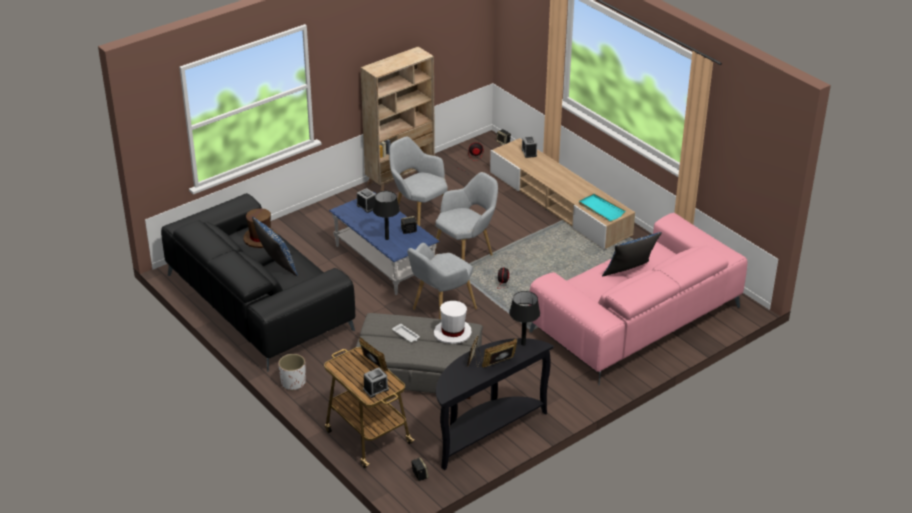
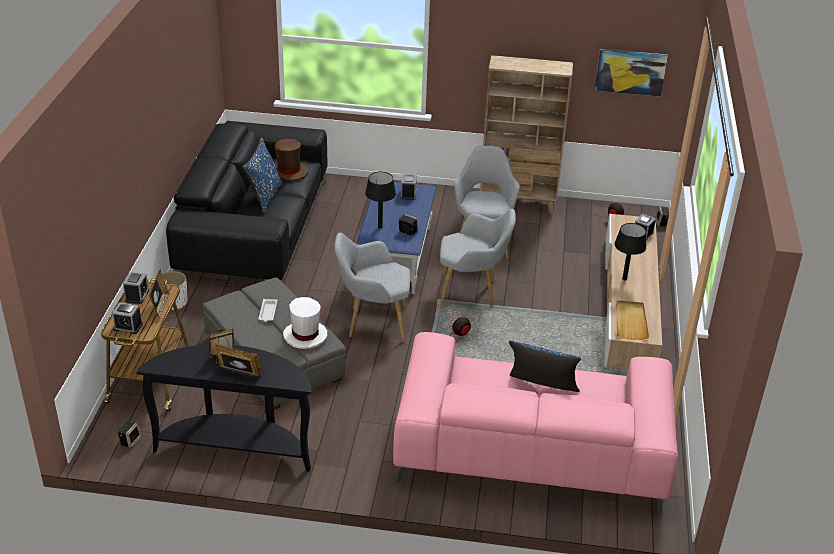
camera: 45 degrees right, 0 degrees up
(344, 369) = (137, 295): none -> alarm clock
(454, 36) = (630, 72): none -> picture
(523, 344) = (288, 371): black table lamp -> black table lamp (624, 279)
(601, 209) = (630, 321): turquoise tray -> beige tray

